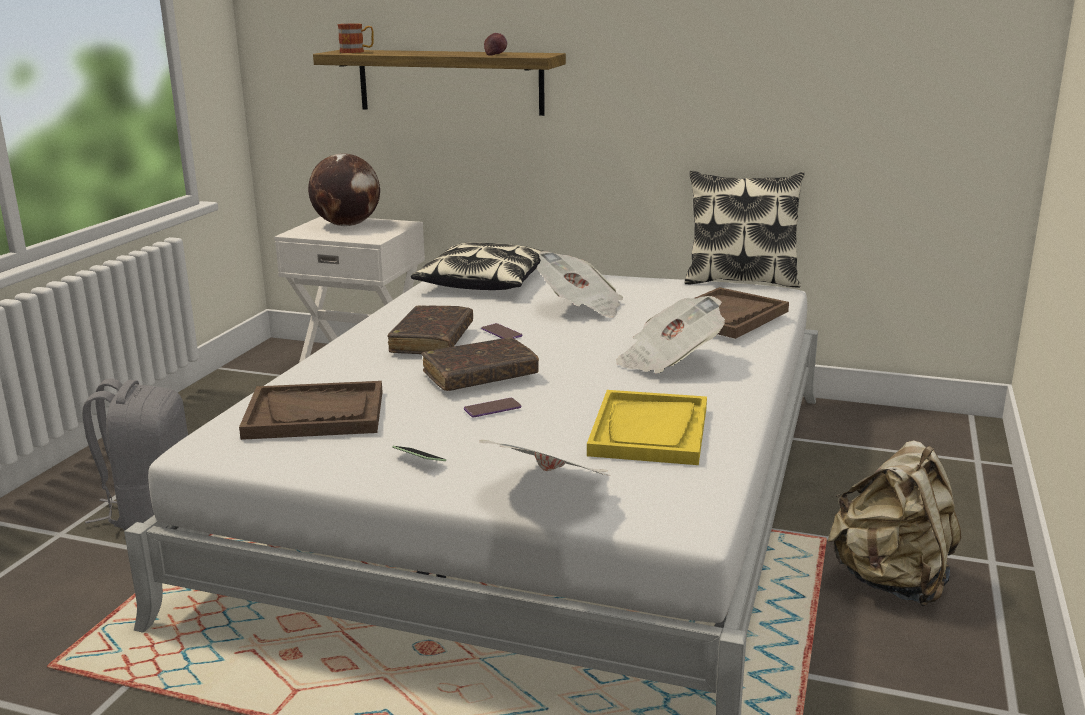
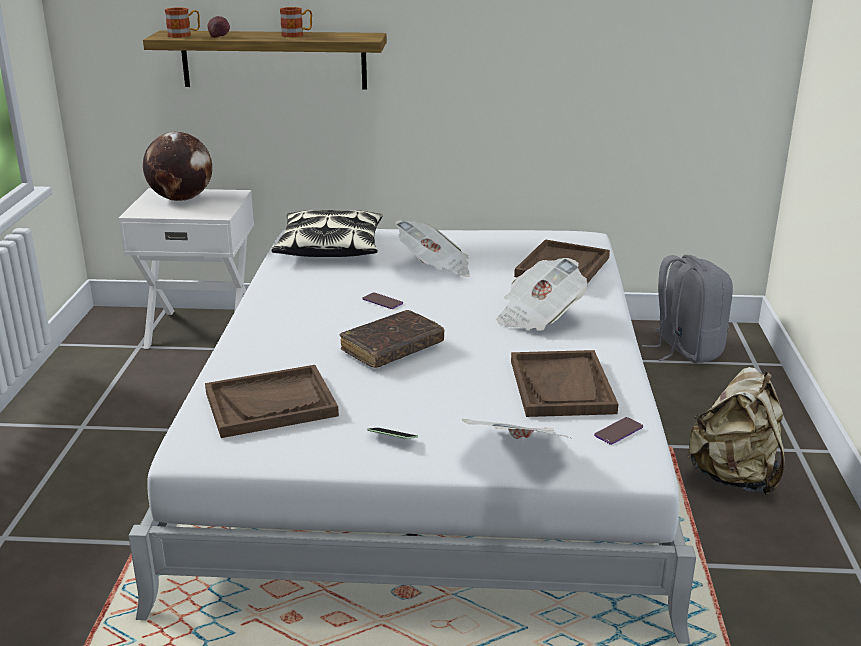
camera: 15 degrees left, 5 degrees up
(151, 512) = (81, 503): grey backpack -> grey backpack (685, 350)
(432, 340) = (326, 315): brown book -> none
(469, 52) = (297, 34): none -> mug
(492, 408) = (422, 380): phone -> phone (618, 431)
(495, 55) = (327, 38): apple -> apple (219, 36)
(649, 431) = (562, 387): yellow tray -> brown tray
(741, 280) = (552, 228): pillow -> none

